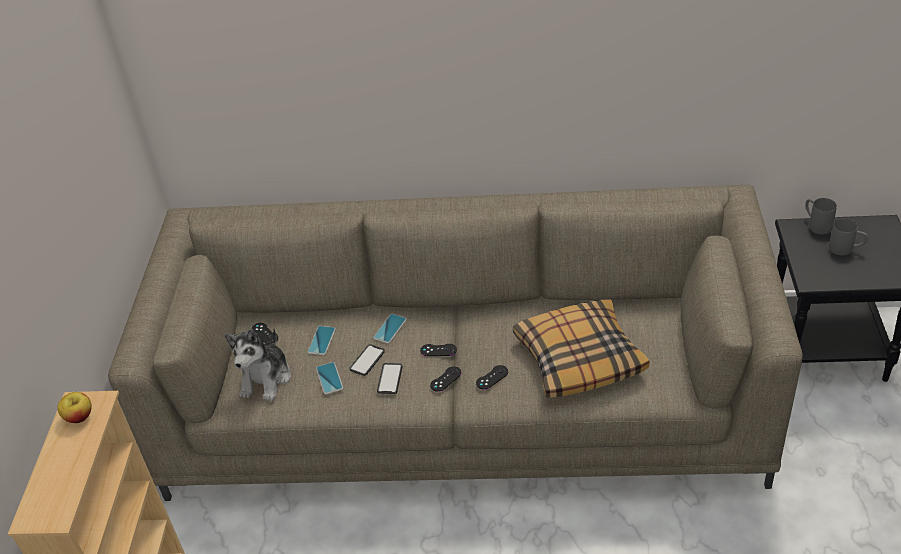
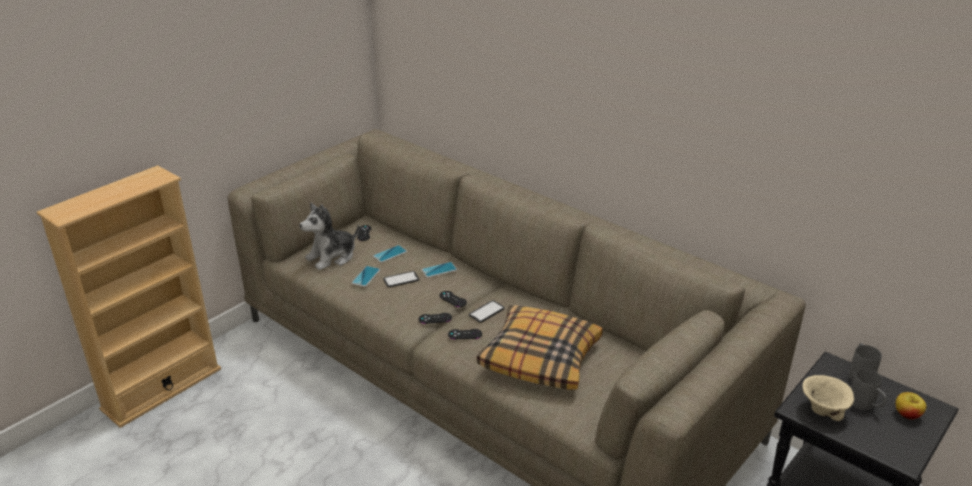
camera: 35 degrees right, 10 degrees down
(79, 417) = (144, 179): apple -> apple (907, 414)
(390, 379) = (400, 297): phone -> phone (486, 312)
(825, 272) = (821, 410): none -> beige bowl

